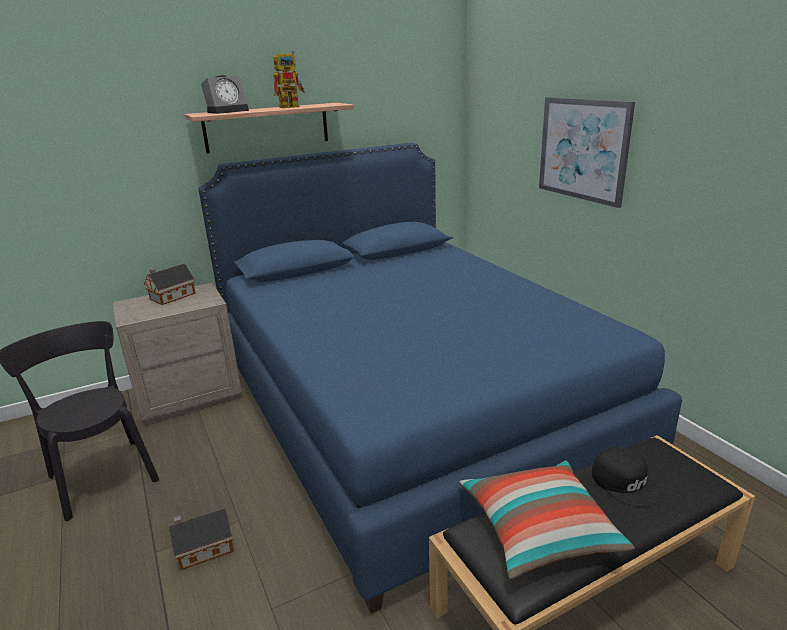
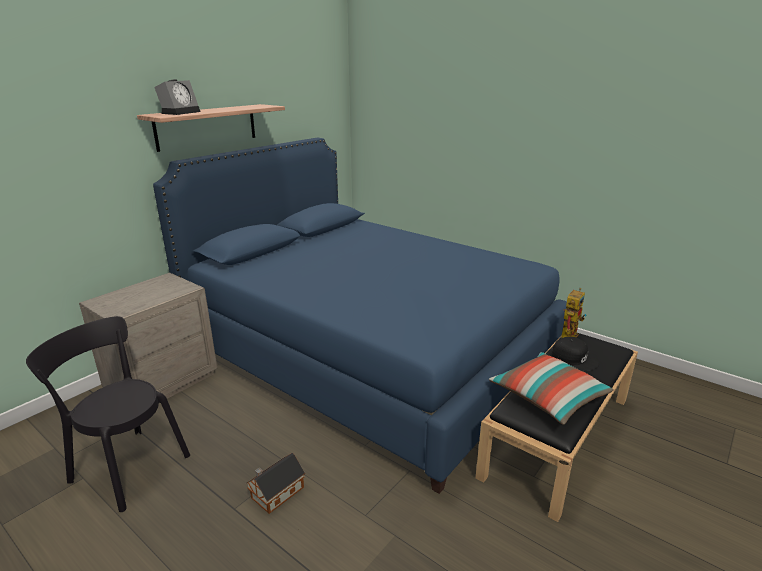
camera: 25 degrees left, 0 degrees up
(171, 297) = (140, 289): toy house -> none
(293, 106) = (233, 108): toy robot -> toy robot (569, 334)
(583, 149) = (465, 140): picture -> none

